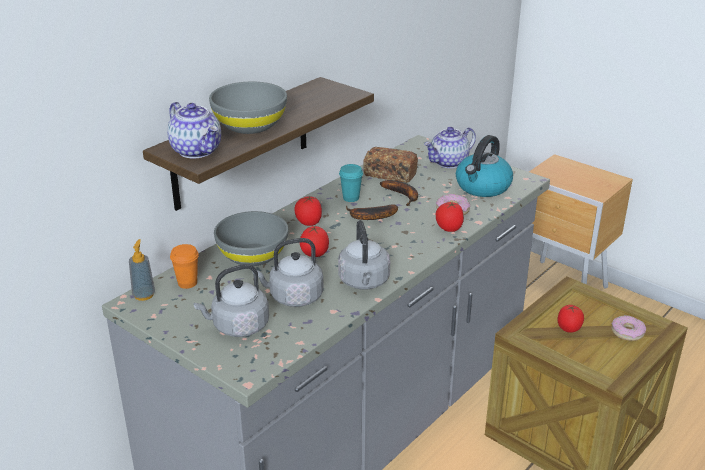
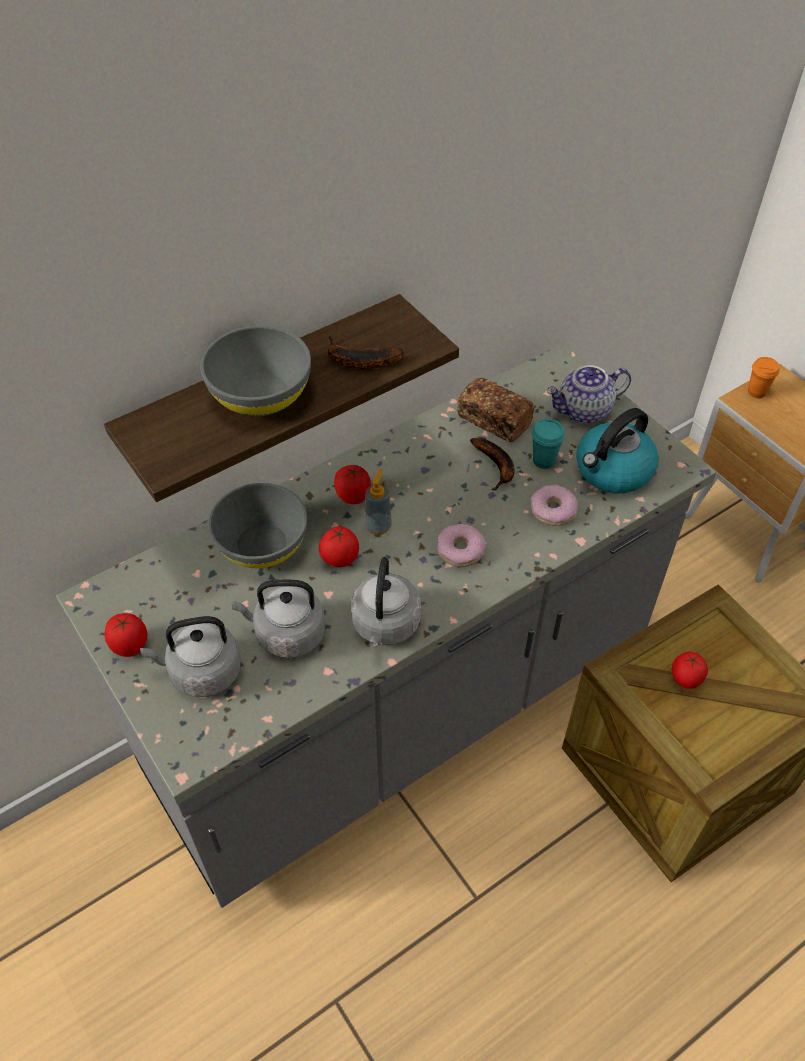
camera: 15 degrees right, 20 degrees up
(144, 295) = (109, 589): soap dispenser -> soap dispenser (378, 526)
(187, 283) = (166, 579): orange cup -> orange cup (756, 392)
(197, 151) = (171, 440): teapot -> none
(351, 198) = (425, 458): turquoise cup -> turquoise cup (543, 460)
(369, 217) = (436, 500): banana -> banana (358, 361)
(449, 229) = (534, 546): tomato -> tomato (130, 645)
(627, 332) = (764, 702): donut -> donut (460, 550)

